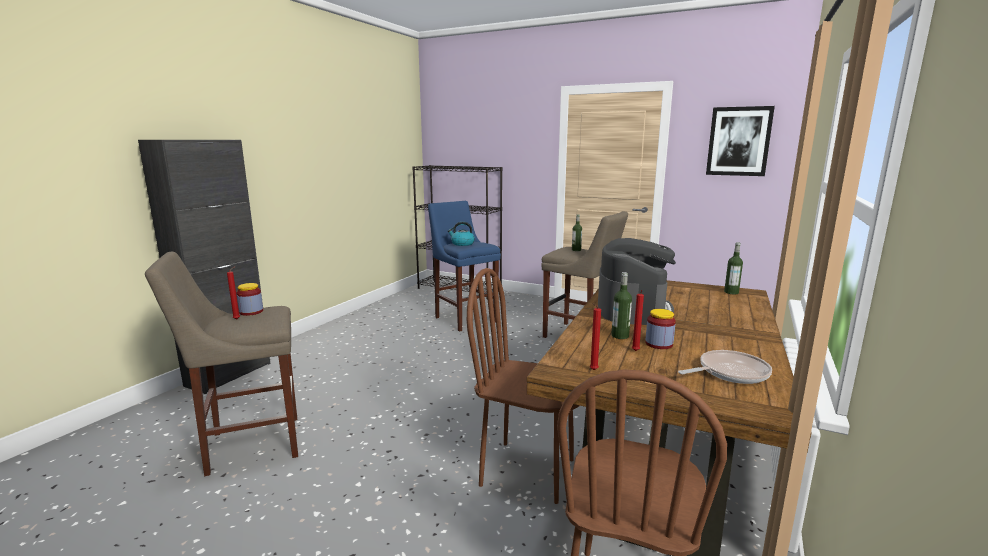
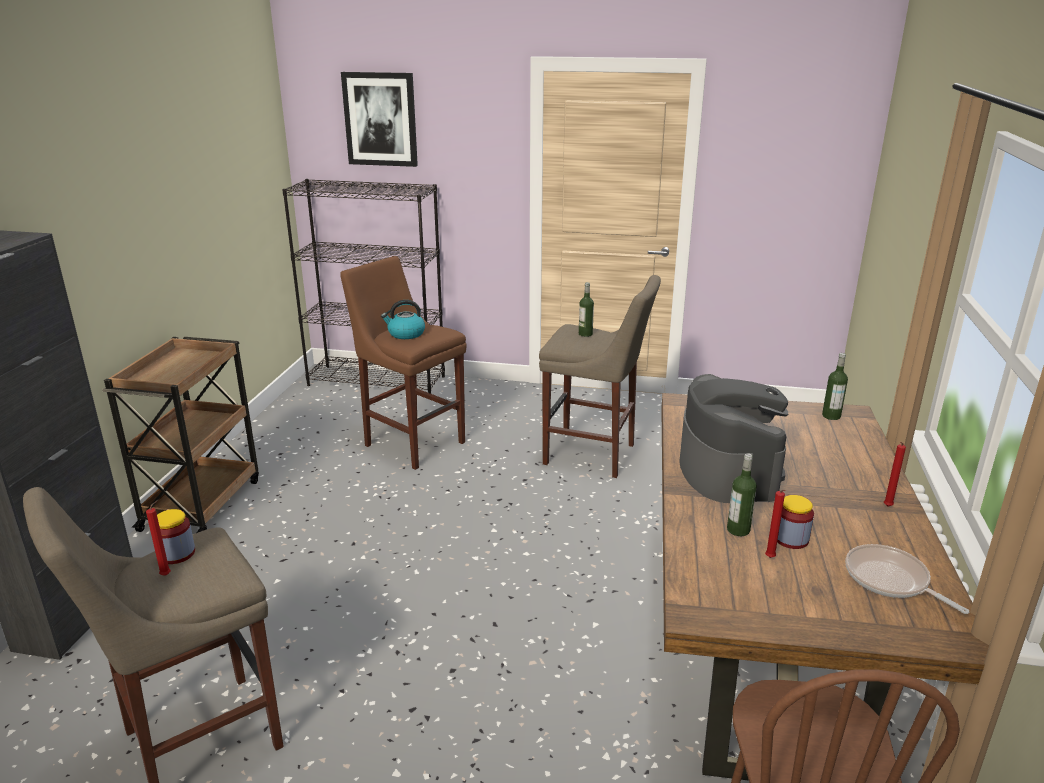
camera: 15 degrees left, 10 degrees up
(327, 334) = (202, 503): none -> brown cart
(464, 318) = (411, 442): blue stool -> brown stool
(528, 471) = (613, 704): brown chair -> none
(592, 370) = (737, 605): red candle -> red candle (887, 507)
(729, 372) = (890, 580): frying pan -> frying pan turned 90 degrees counterclockwise
(738, 141) = (799, 154): picture -> picture (380, 119)

